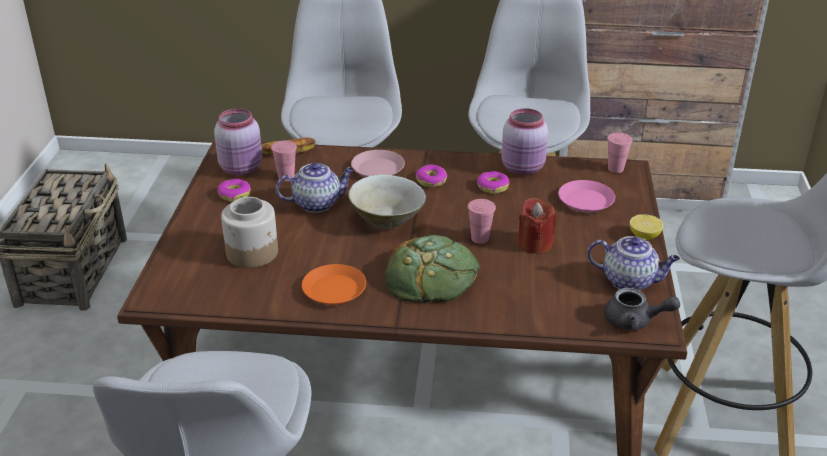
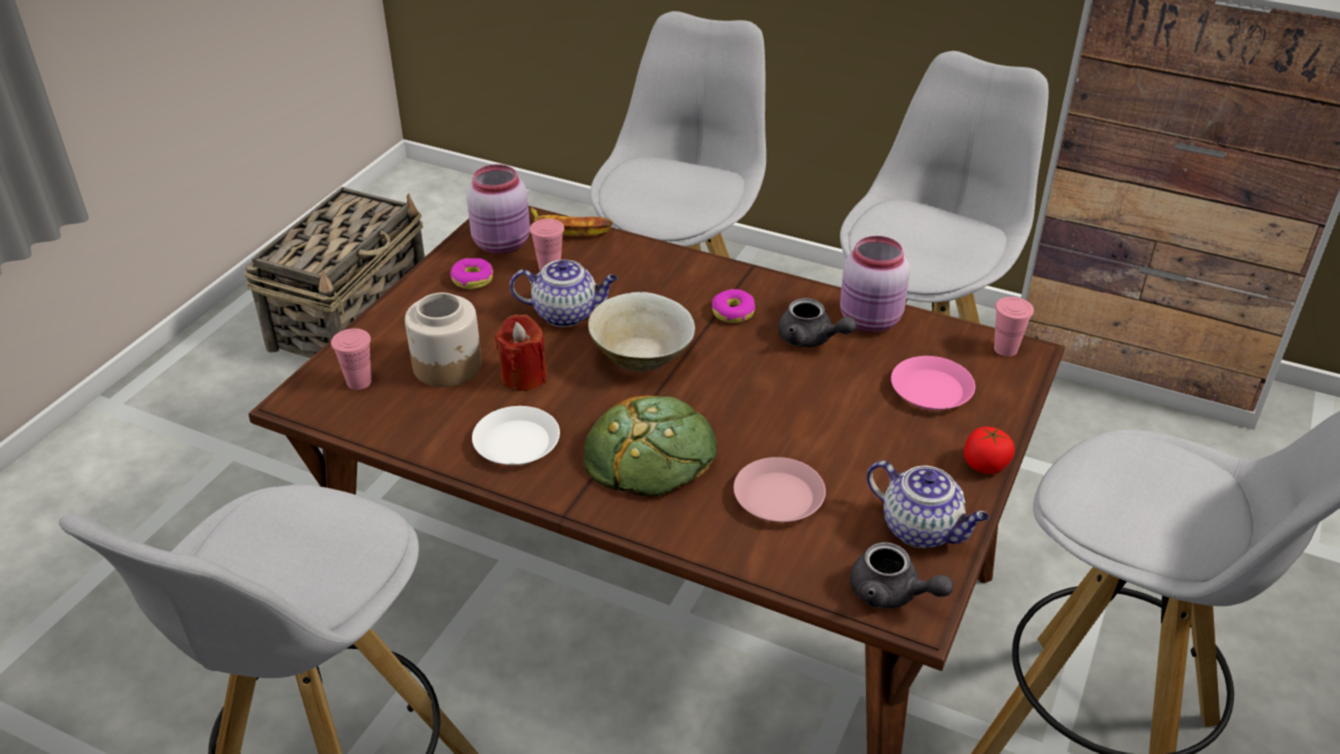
camera: 20 degrees right, 5 degrees up
(334, 290) = (516, 443): orange plate -> white plate
(377, 169) = (672, 280): pink plate -> pink plate (778, 497)
(480, 238) = (748, 413): pink cup -> pink cup (359, 382)
(492, 187) = (811, 339): donut -> grey teapot
(535, 244) = (819, 439): red candle -> red candle (524, 376)
(644, 236) = (985, 465): lemon -> tomato

